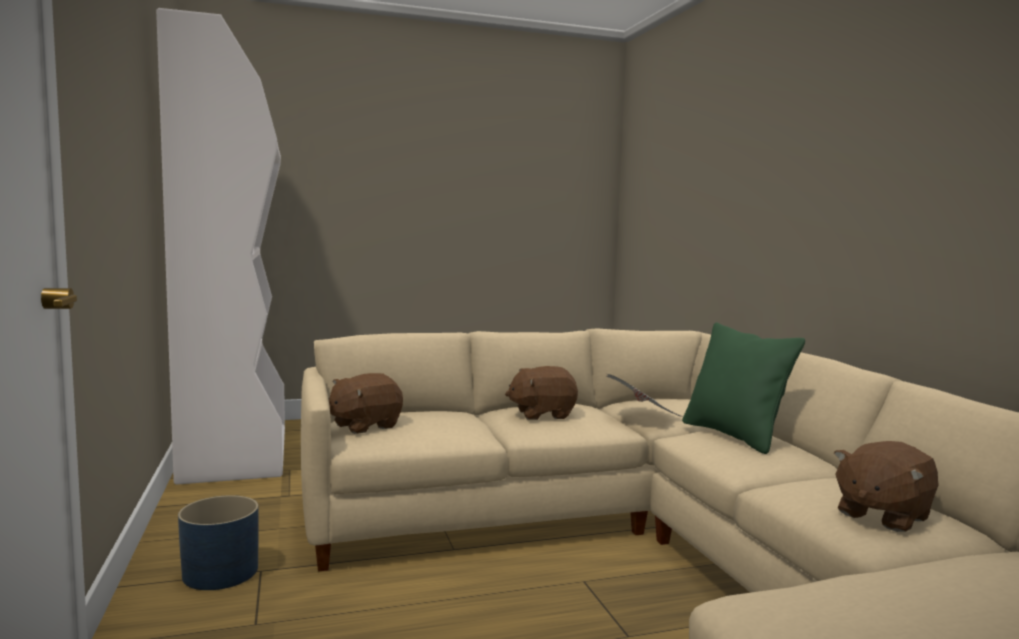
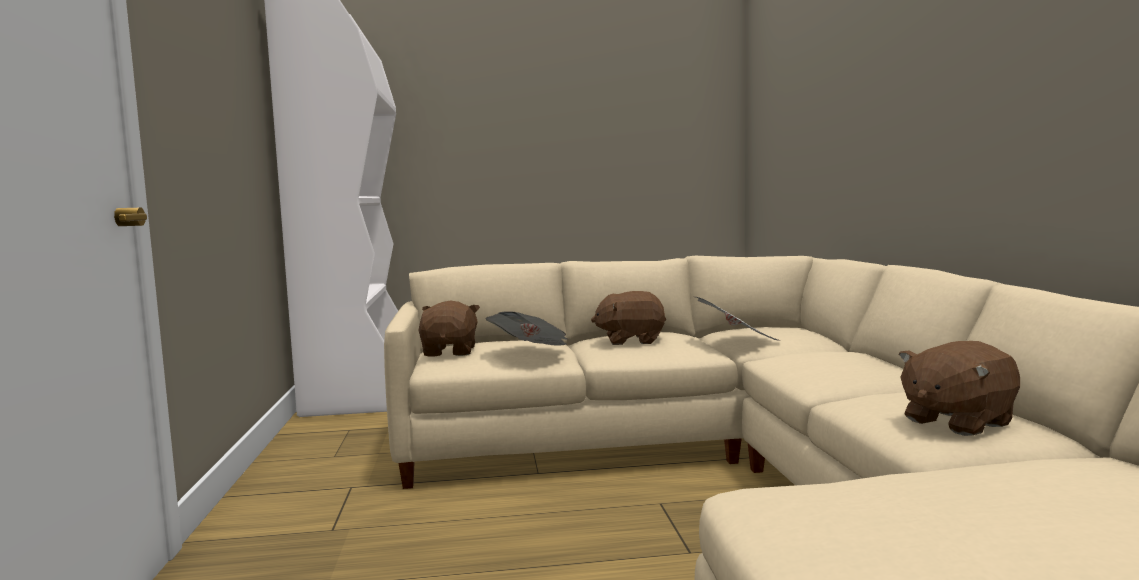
camera: 10 degrees right, 0 degrees up
(220, 572) = (315, 487): blue planter -> none
(364, 426) = (450, 352): brown plush toy -> brown plush toy turned 120 degrees clockwise
(451, 428) = (532, 352): none -> newspaper
(734, 435) = (827, 355): green pillow -> none

